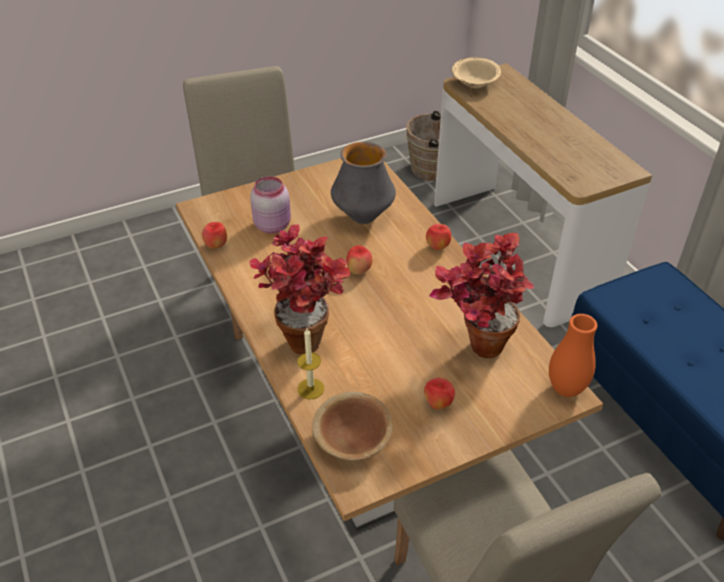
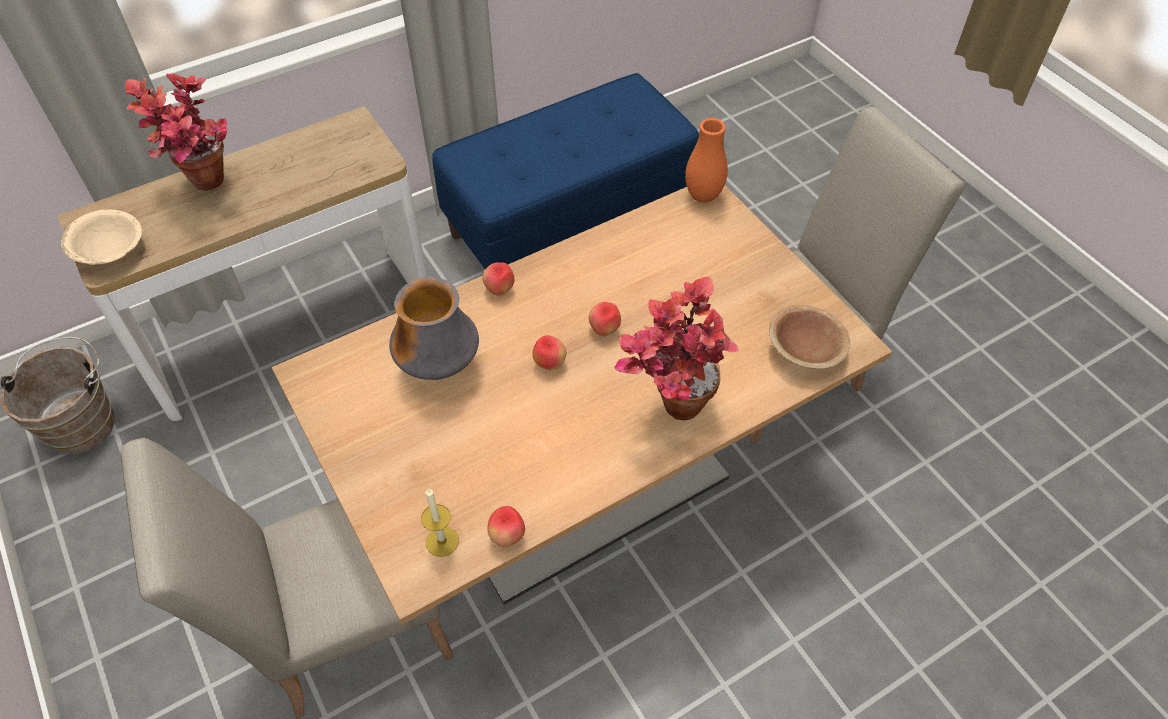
camera: 95 degrees left, 10 degrees up
(273, 225) = (457, 470): pink jar -> none
(310, 388) = (748, 392): candle -> candle (442, 541)
(438, 404) = (743, 286): apple -> apple (604, 329)
(473, 347) = (661, 259): potted plant -> potted plant (206, 189)

